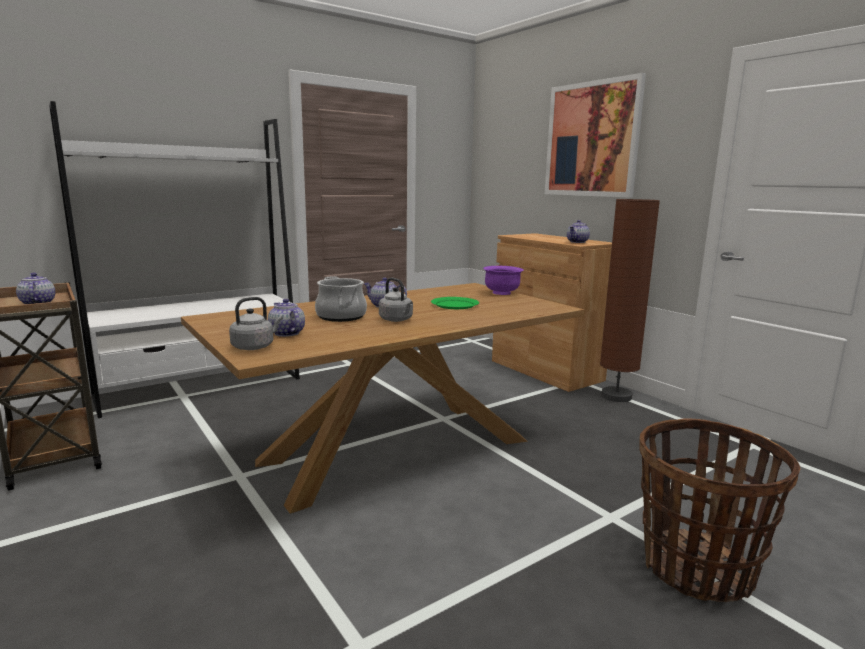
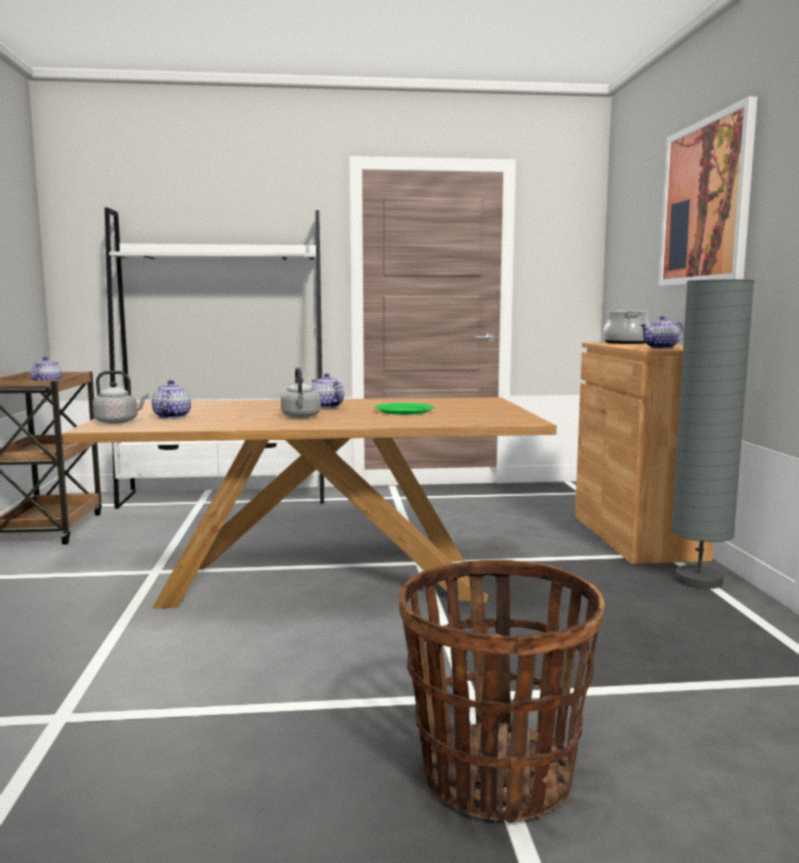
camera: 30 degrees right, 5 degrees down
(341, 316) = (257, 410): cooking pot -> cooking pot (626, 343)
(502, 293) = (499, 406): purple bowl -> none
(616, 396) = (698, 580): brown floor lamp -> grey floor lamp

